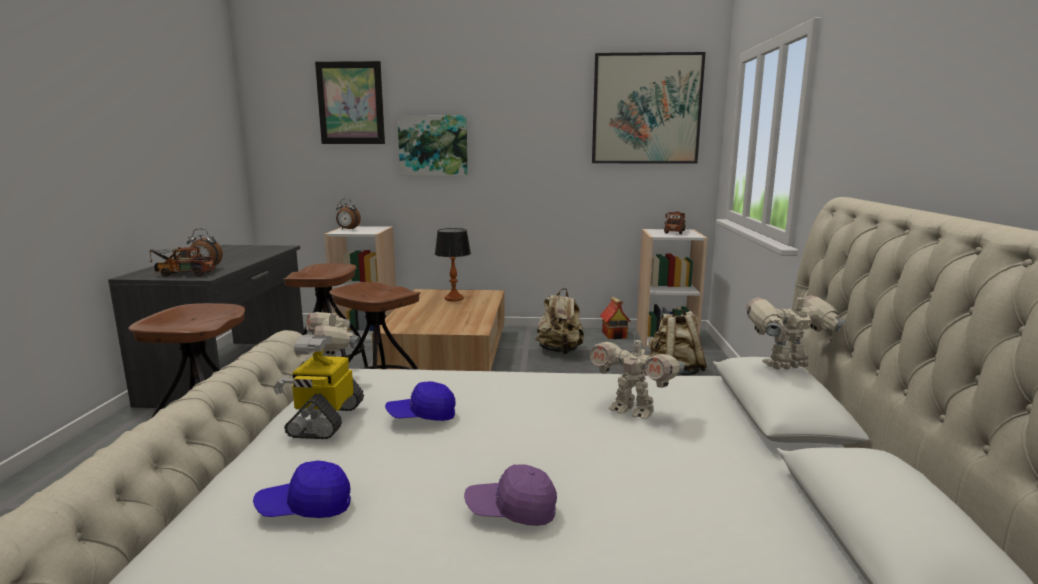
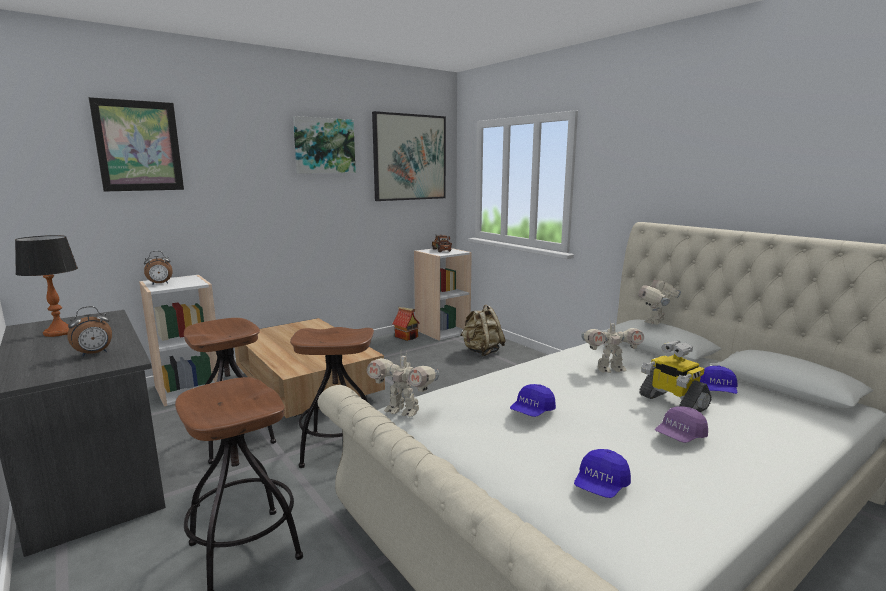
camera: 40 degrees left, 0 degrees up
(182, 274) = (84, 365): toy truck -> none
(325, 420) = (482, 438): toy robot -> toy robot (672, 402)
(433, 145) = (237, 190): picture -> picture (324, 146)
(453, 298) = (291, 334): table lamp -> table lamp (59, 332)
(560, 351) = (389, 358): beige backpack -> none
(730, 492) = (718, 390): none -> blue cap

